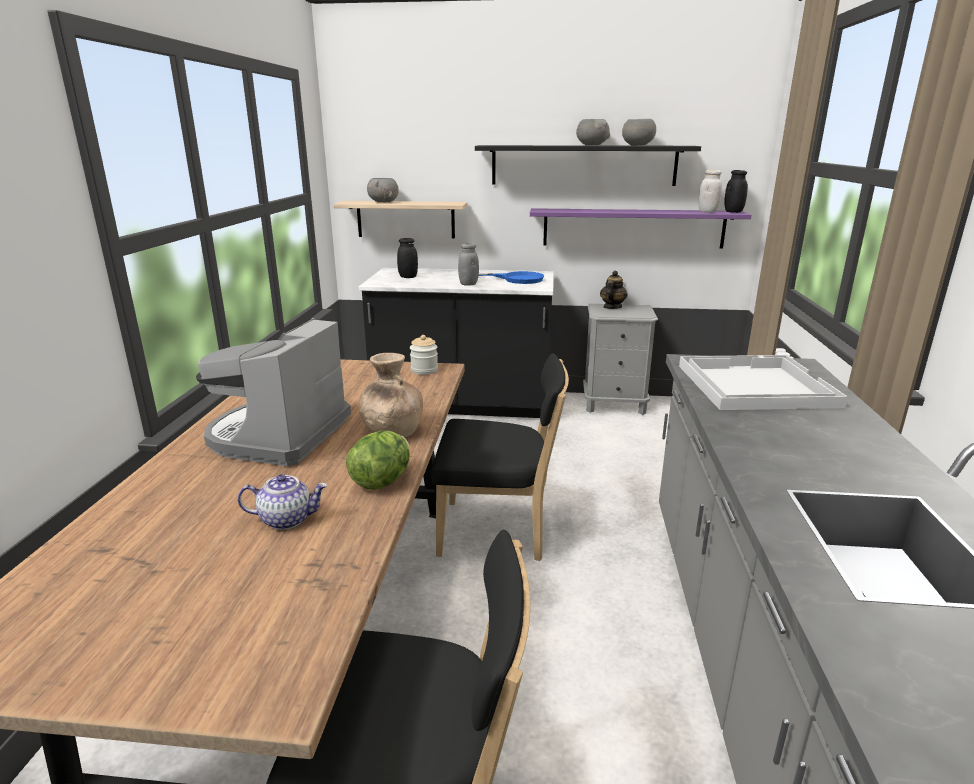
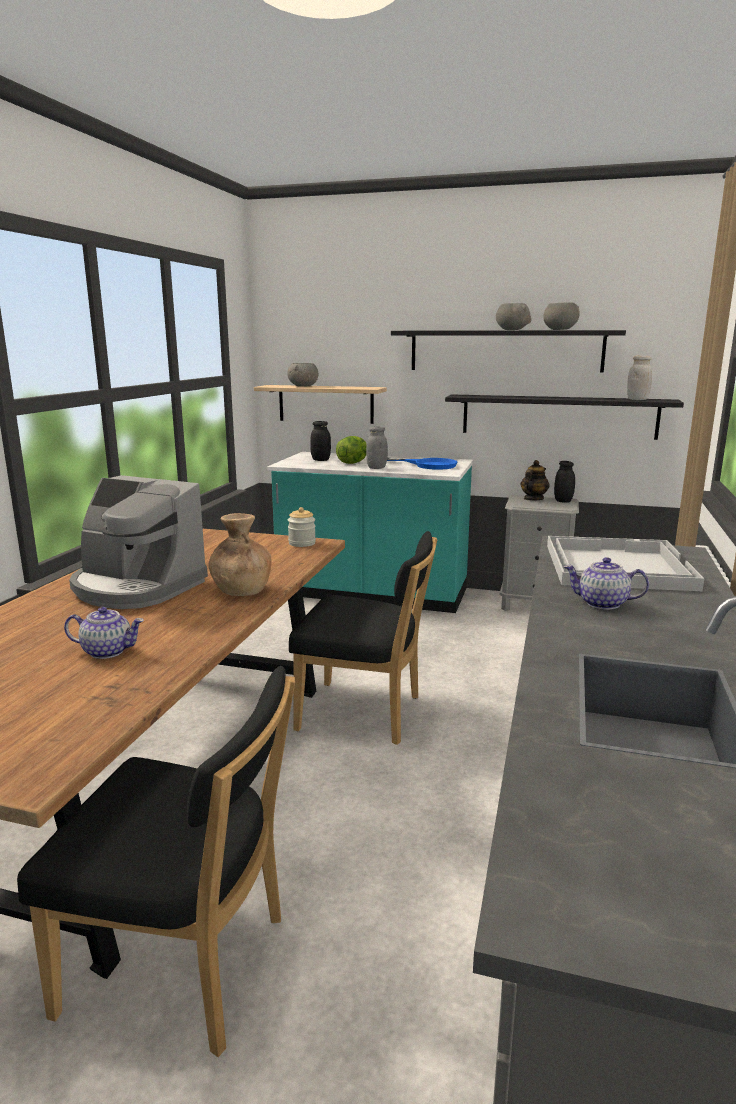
camera: 10 degrees right, 5 degrees down
(279, 435) = (136, 587): coffee machine -> coffee machine turned 90 degrees counterclockwise
(382, 481) = (209, 629): lettuce -> lettuce (353, 463)
(463, 405) = (372, 595): black counter -> turquoise counter
(633, 228) = (558, 416): purple shelf -> black shelf
(733, 212) = (666, 400): black jar -> black jar (563, 501)
(769, 429) = (602, 603): none -> teapot

